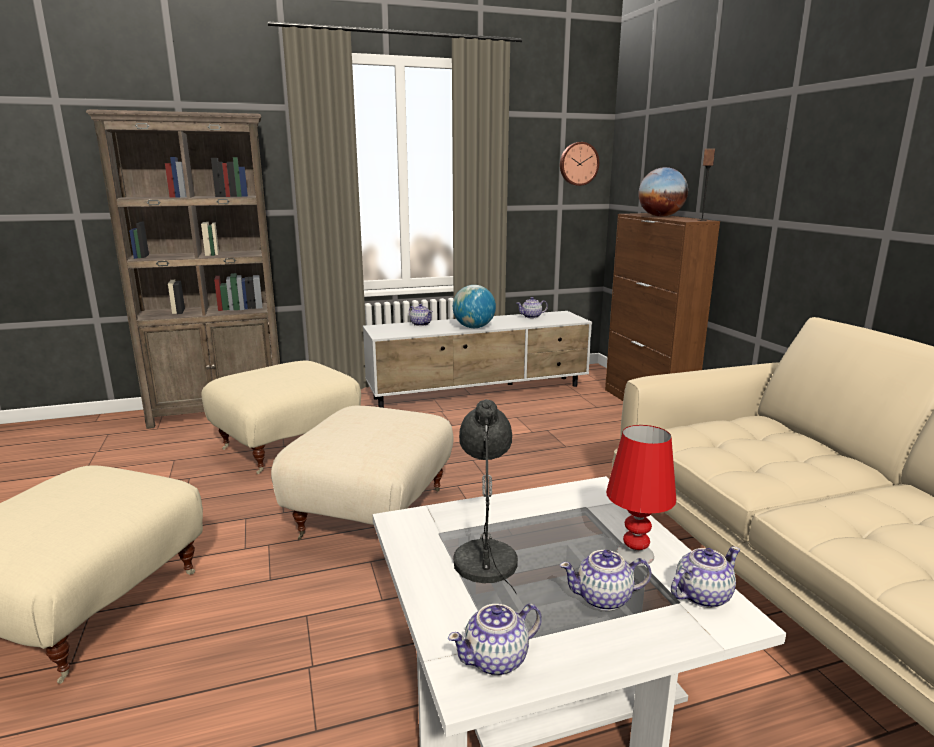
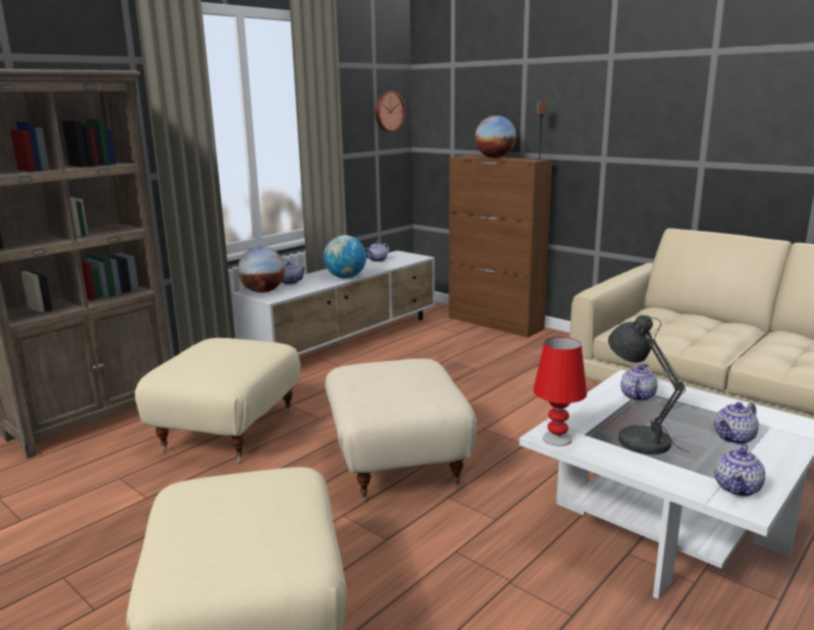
camera: 30 degrees left, 0 degrees up
(386, 328) = (263, 291): none -> globe
(635, 555) = (711, 410): red table lamp -> red table lamp (557, 439)
(701, 596) = (774, 420): teapot -> teapot (637, 396)

